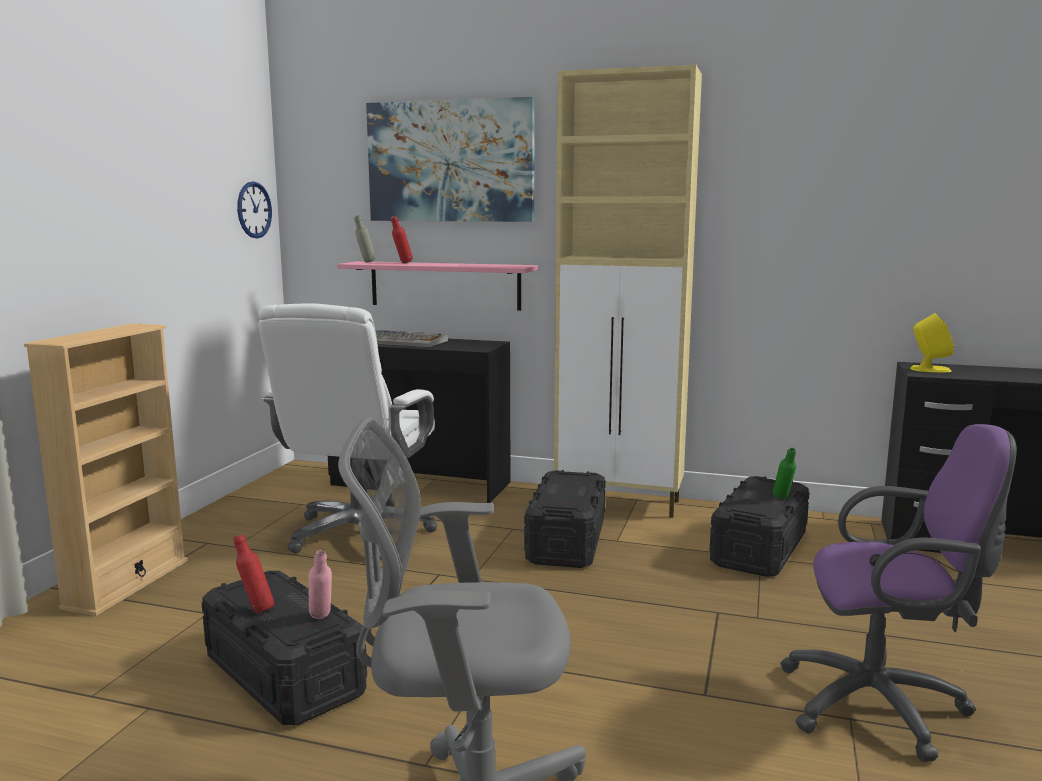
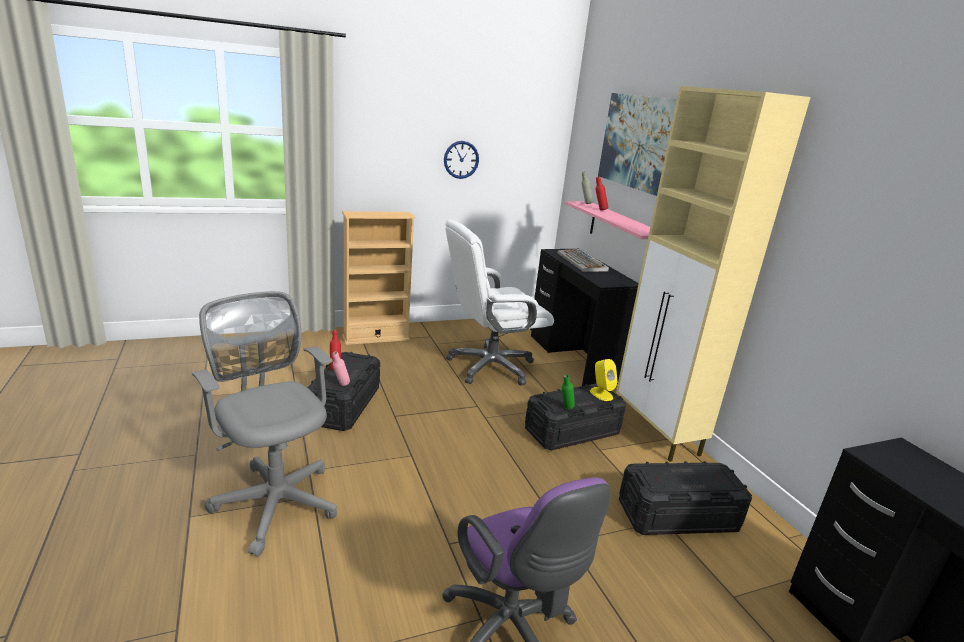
camera: 50 degrees right, 10 degrees up
(254, 210) = (542, 156): wall clock -> wall clock (461, 159)
(783, 500) = (696, 489): green bottle -> green bottle (565, 409)
(929, 369) = (898, 458): yellow speaker -> yellow speaker (601, 394)

